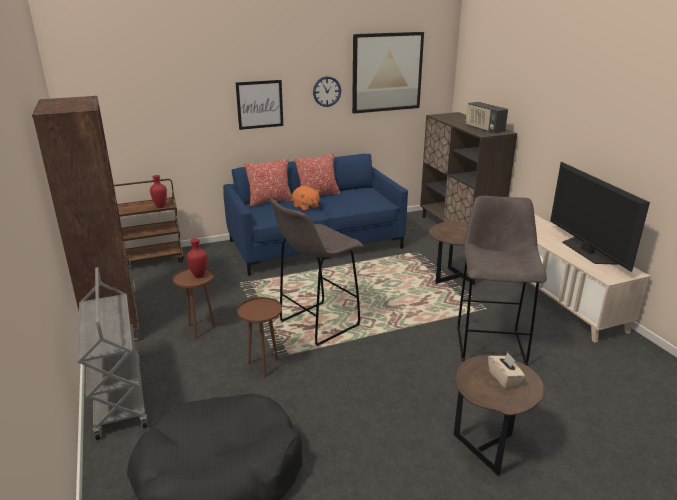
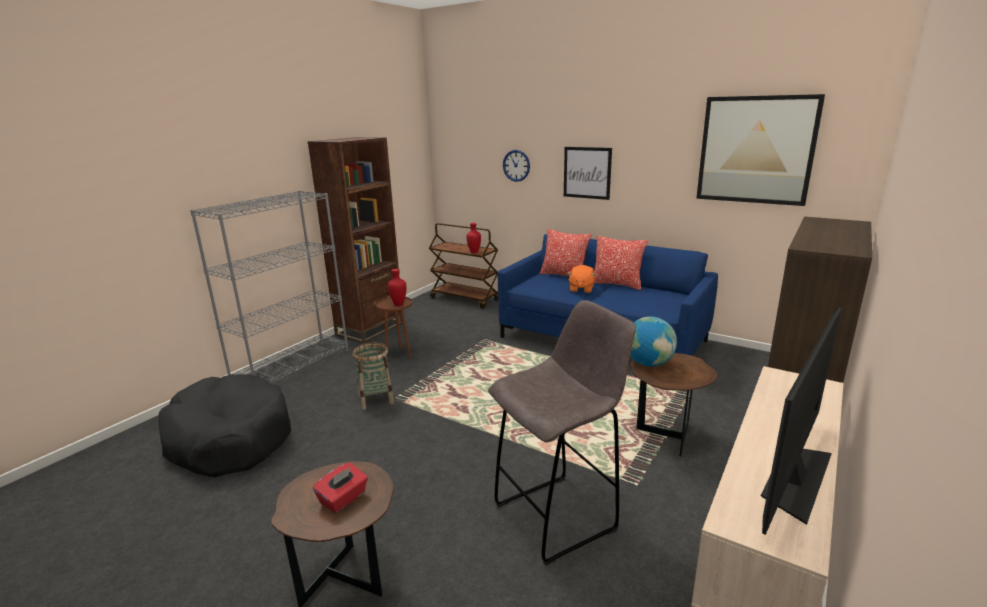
camera: 55 degrees right, 5 degrees down
(118, 397) = (293, 366): grey cart -> grey bookcase
(263, 366) = (376, 399): brown side table -> basket
(317, 324) = (464, 396): grey stool -> none
(327, 91) = (665, 167): wall clock -> wall clock (516, 165)
(442, 234) = (648, 363): none -> globe
(484, 129) = (828, 243): radio -> none
(504, 378) = (343, 499): beige tissue box -> red tissue box

